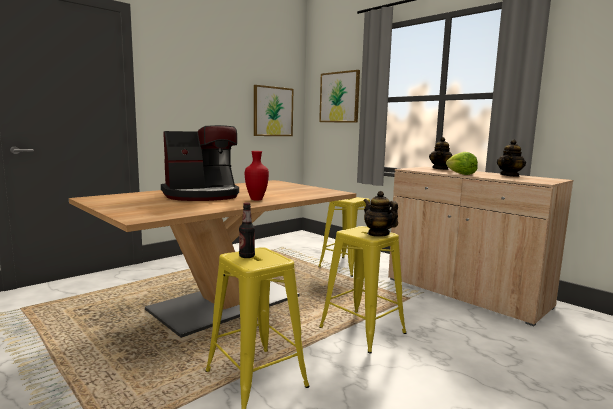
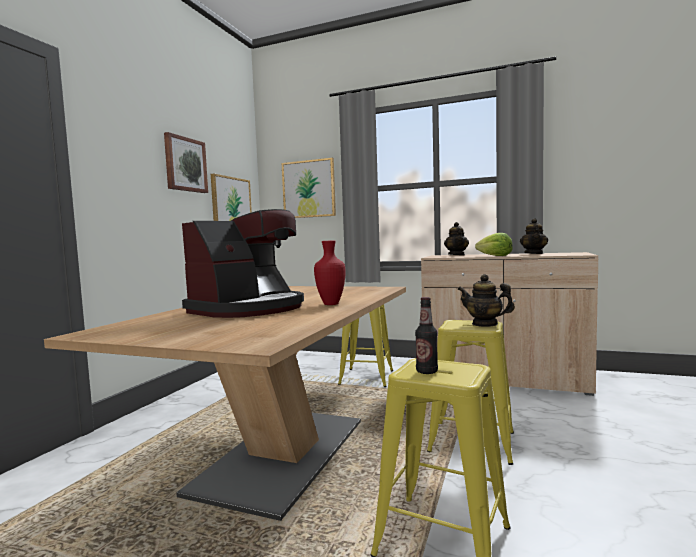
camera: 25 degrees left, 5 degrees down
(229, 78) = (185, 164): none -> picture

